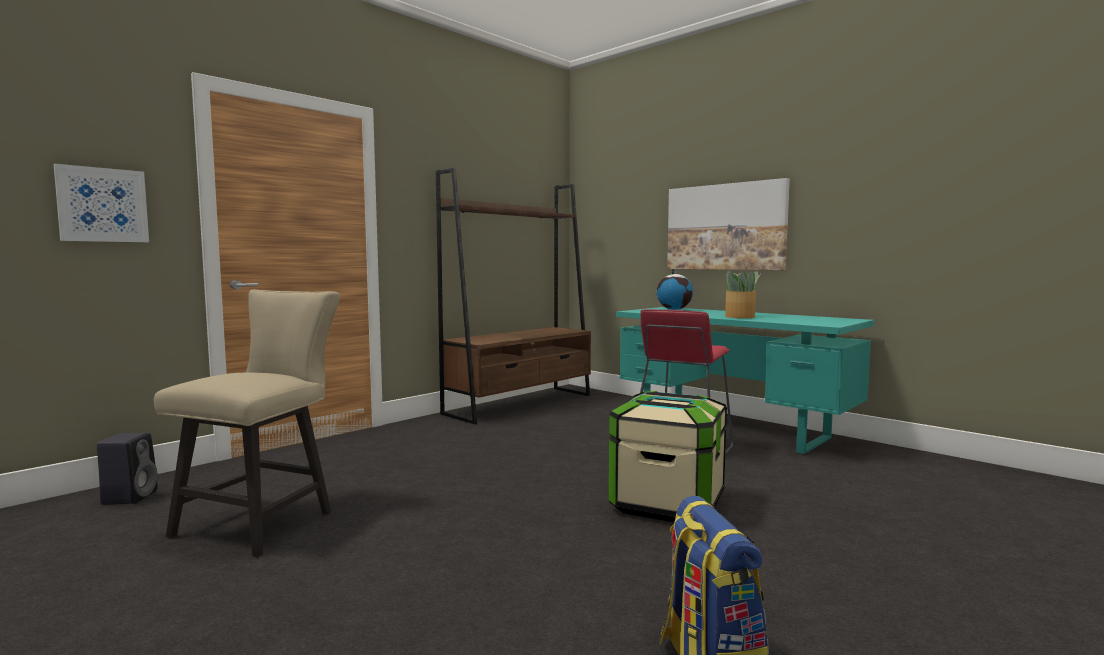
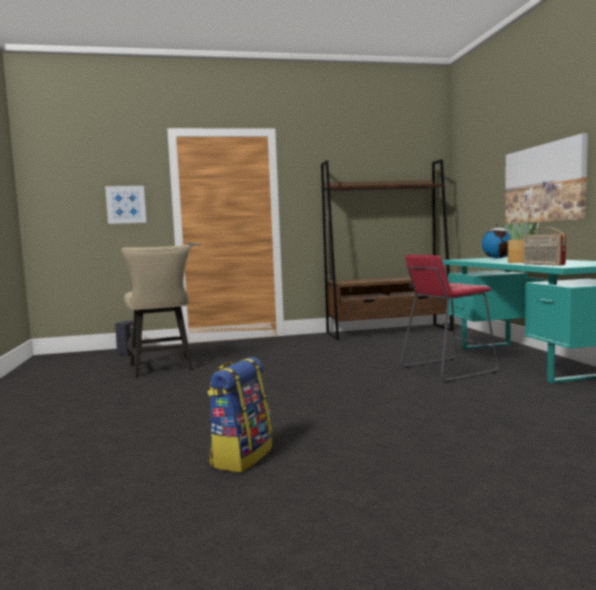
camera: 35 degrees right, 0 degrees up
(263, 520) = (162, 368): beige chair -> beige chair turned 105 degrees clockwise
(667, 504) = (372, 393): storage box -> none
(788, 321) = (543, 264): none -> radio

